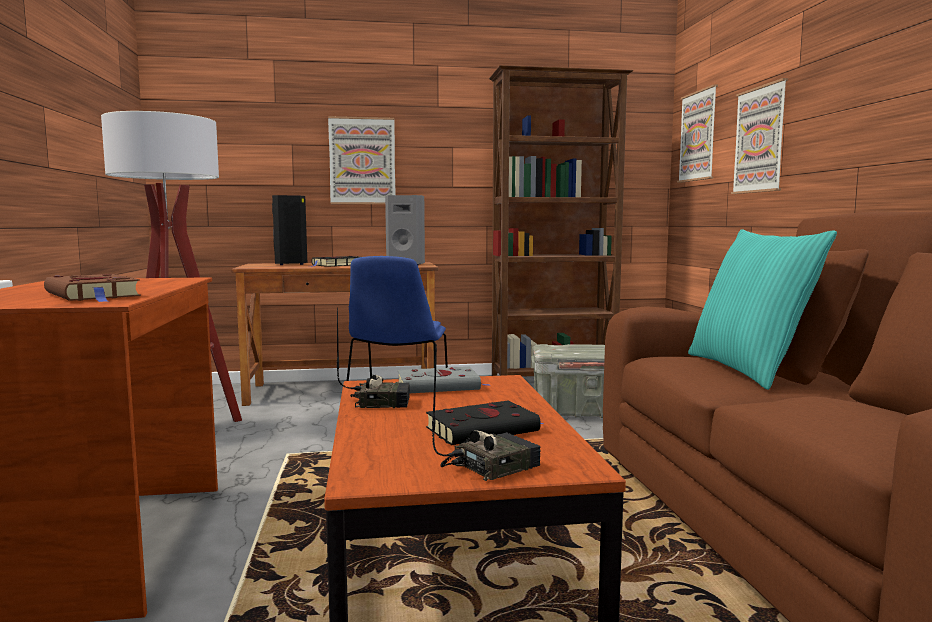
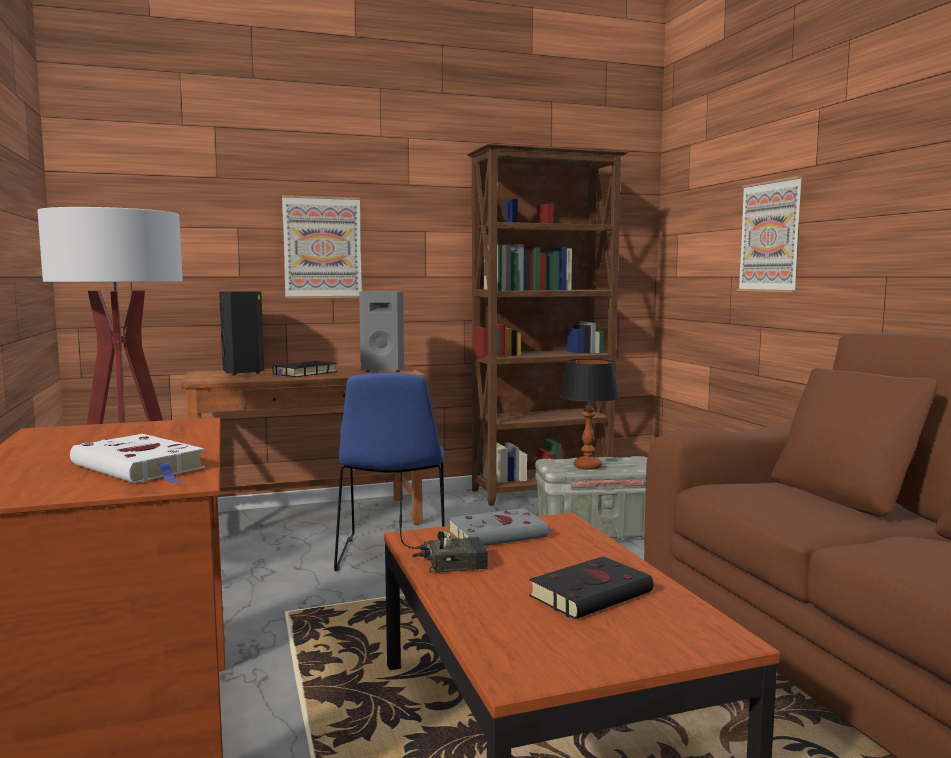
camera: 10 degrees left, 0 degrees up
(94, 295) = (141, 467): brown book -> white book
(490, 466) = (634, 644): radio -> none
(575, 350) = (587, 466): none -> table lamp
(698, 136) = (693, 224): picture -> none
(748, 370) = (814, 499): turquoise pillow -> none

